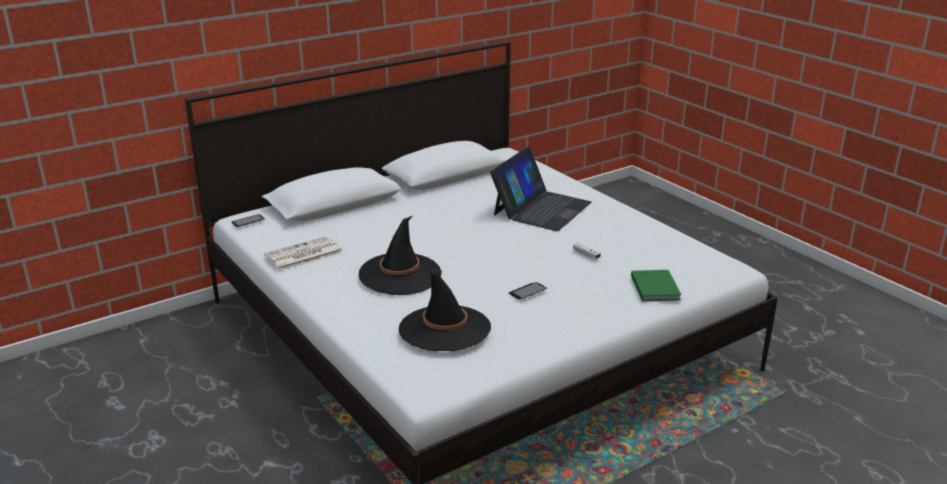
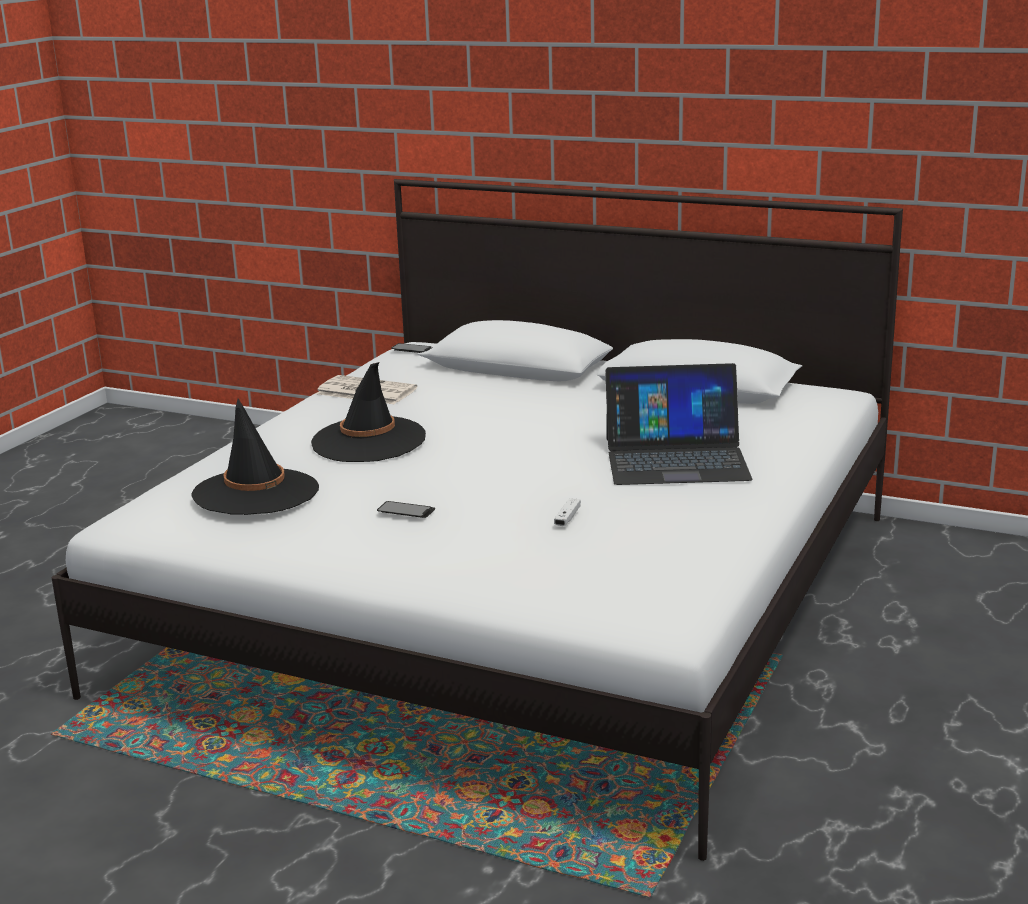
camera: 60 degrees right, 5 degrees down
(655, 287) = (520, 582): green book -> none

